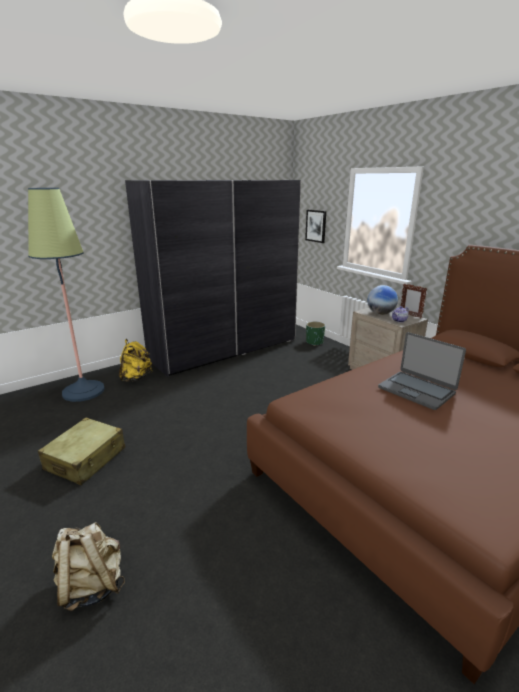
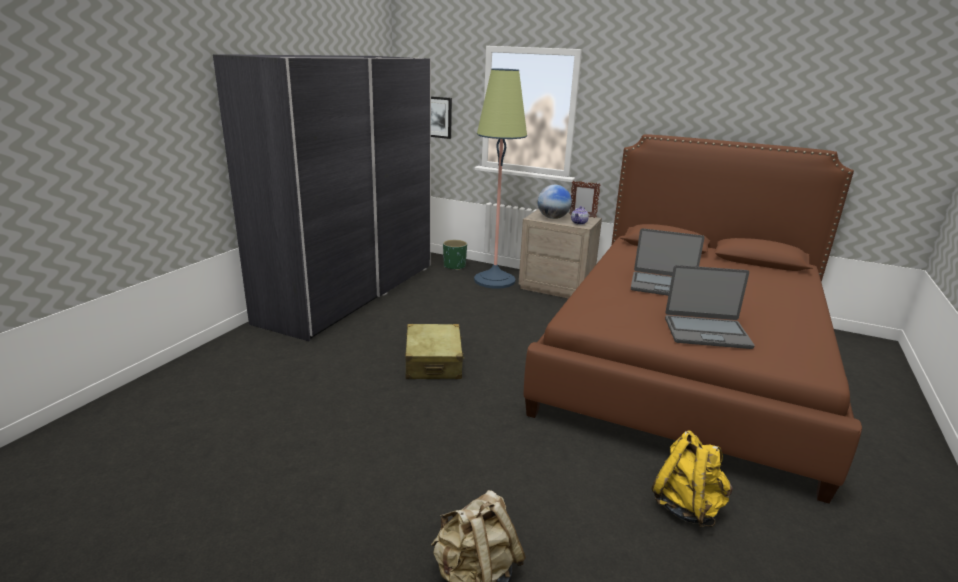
camera: 30 degrees left, 0 degrees up
(83, 391) = (198, 386): floor lamp -> floor lamp (494, 280)
(86, 459) = (310, 463): beige suitcase -> beige suitcase (433, 362)
(136, 378) = (263, 352): yellow backpack -> yellow backpack (687, 506)
(405, 445) = (706, 332): none -> laptop

